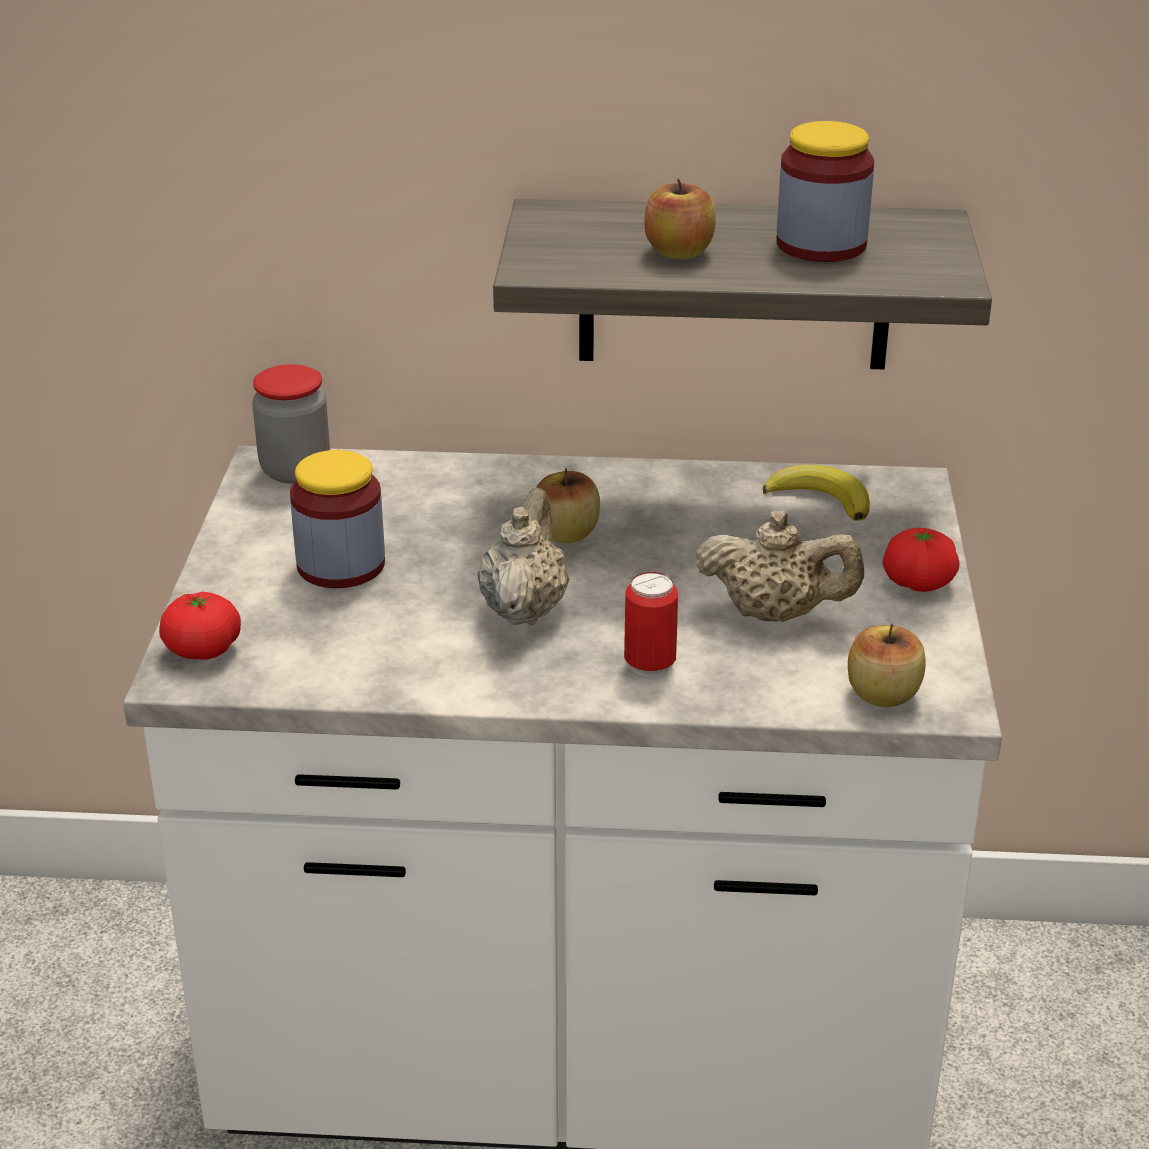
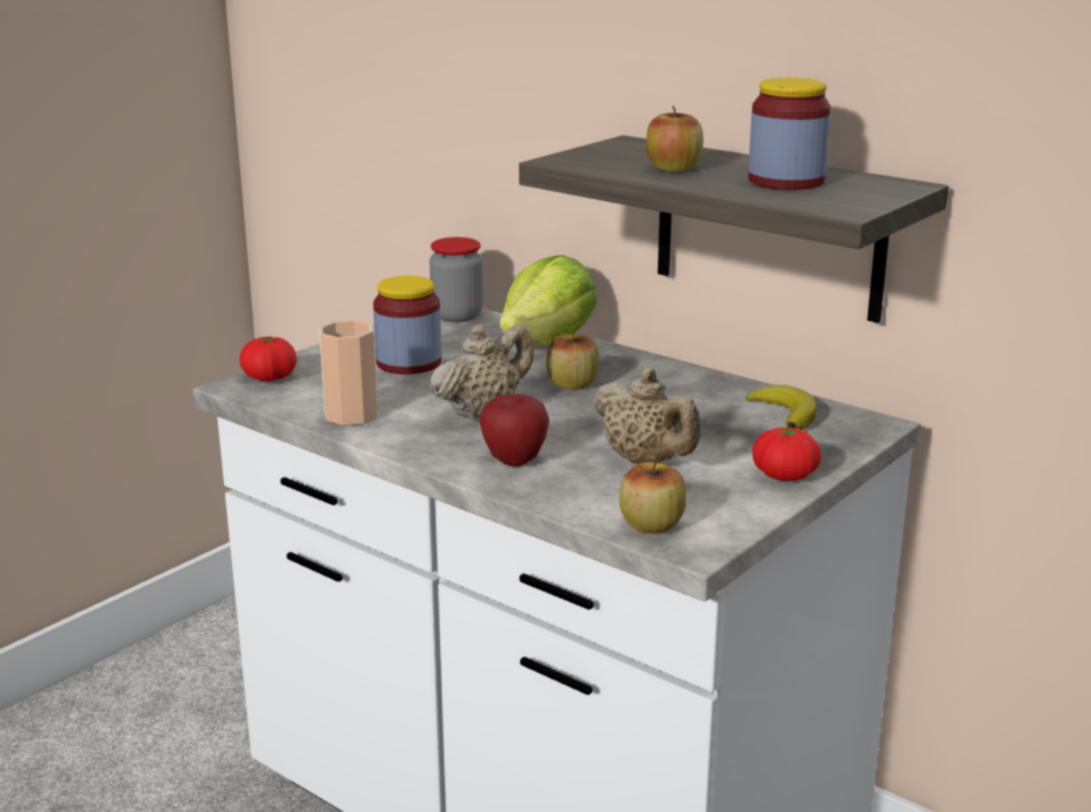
camera: 35 degrees right, 10 degrees down
(385, 669) = (351, 415): none -> cup
(458, 479) = (548, 342): none -> lettuce
(650, 665) = (514, 461): can -> apple

